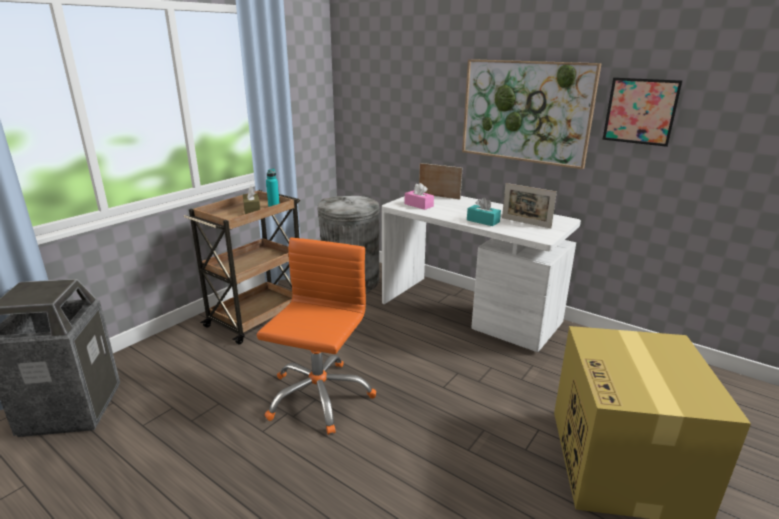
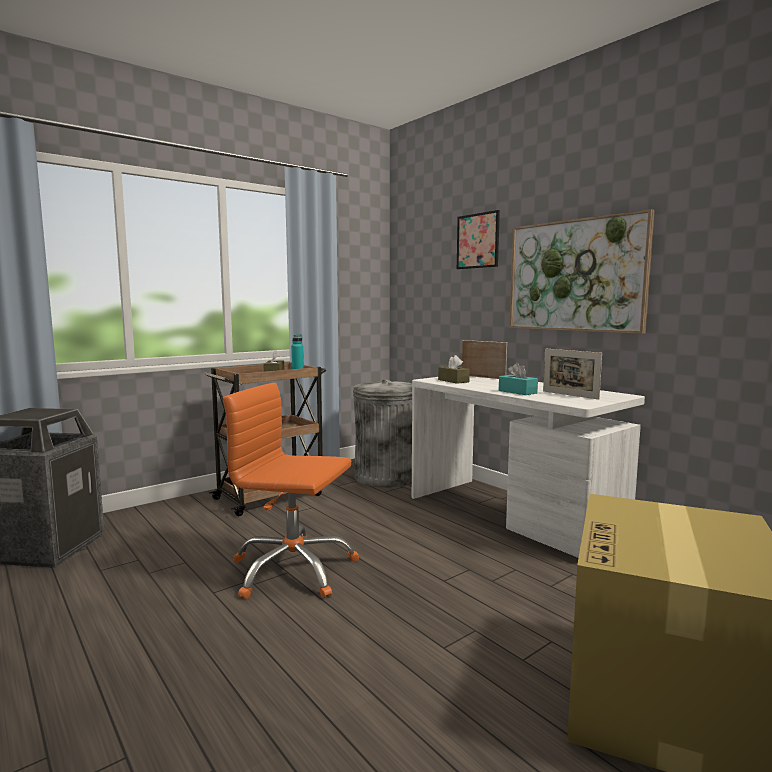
camera: 15 degrees right, 15 degrees down
(318, 396) = (293, 570): orange office chair -> orange office chair turned 105 degrees counterclockwise
(418, 205) = (453, 381): pink tissue box -> brown tissue box
(640, 111) = (706, 257): picture -> picture (478, 241)

